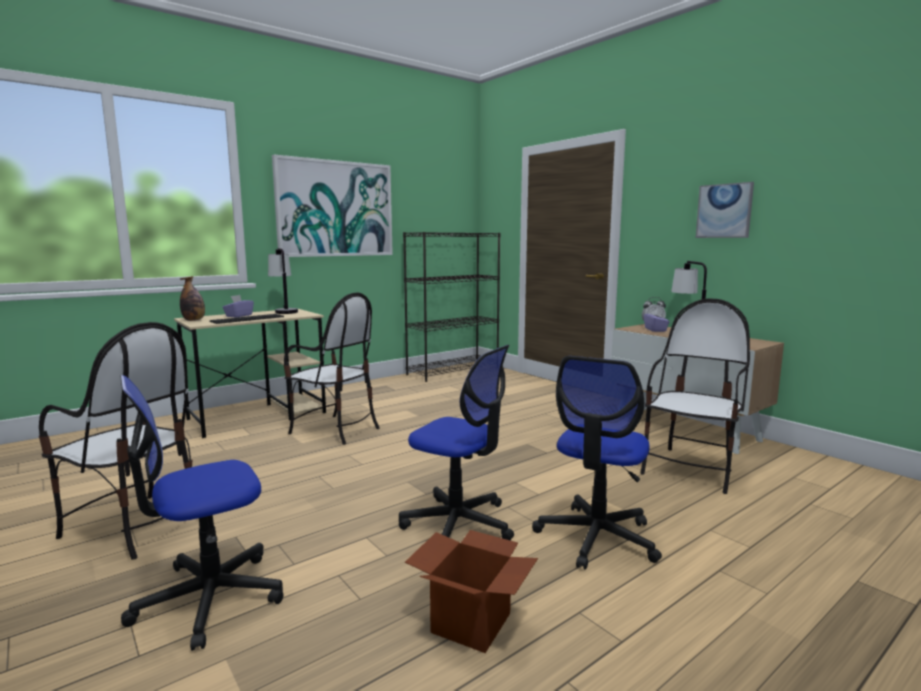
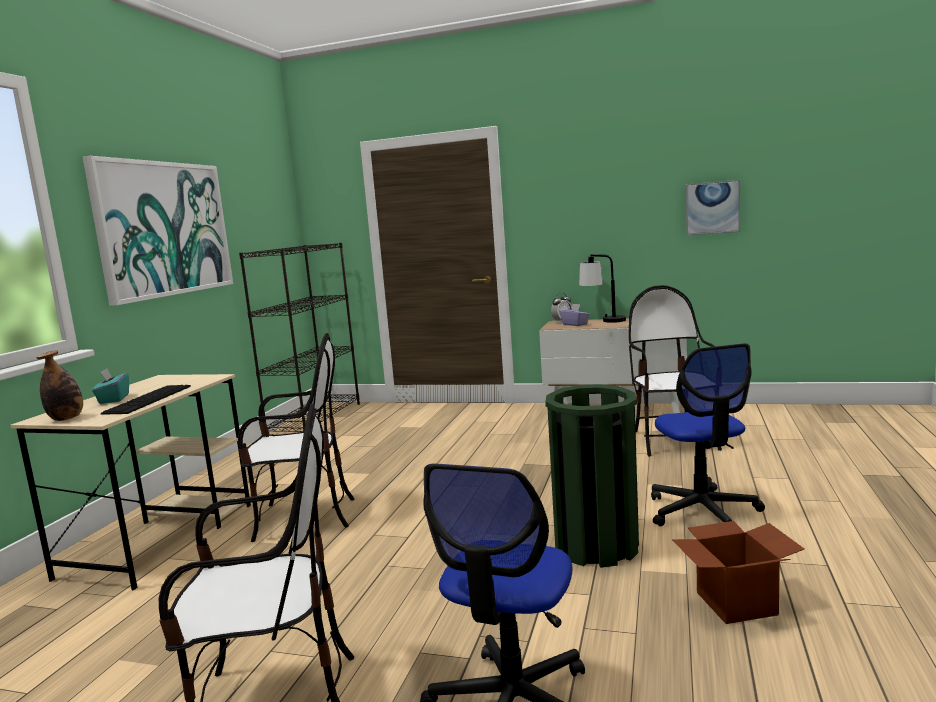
camera: 35 degrees left, 0 degrees up
(238, 316) = (113, 399): purple tissue box -> turquoise tissue box
(283, 311) = (156, 381): table lamp -> none
(458, 524) = (597, 546): office chair -> green trash can
(724, 211) = (614, 205): picture -> picture (712, 208)

